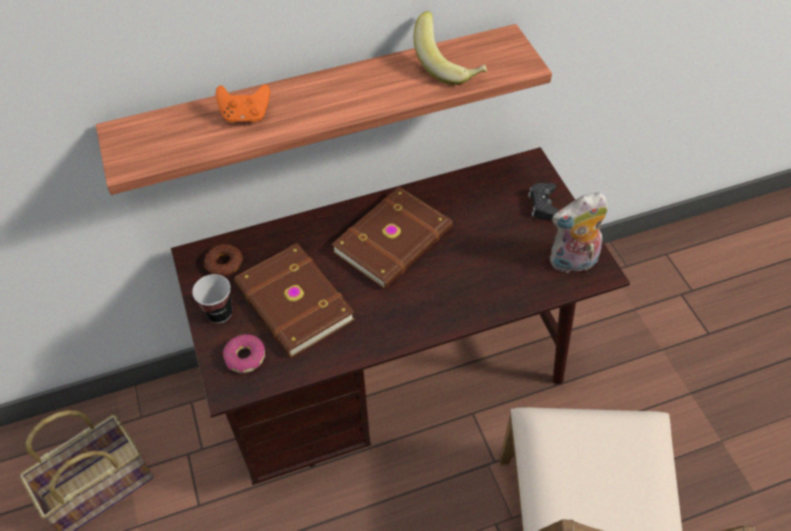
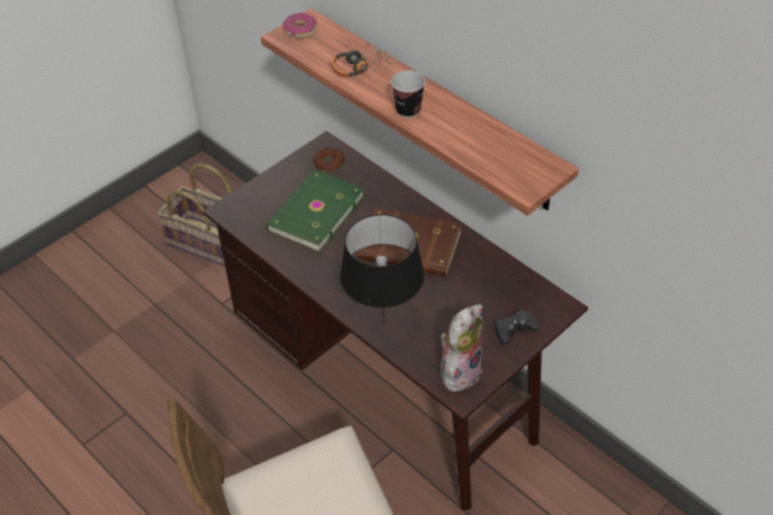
camera: 65 degrees right, 5 degrees down
(219, 312) = (285, 179): cup -> cup (408, 110)
(245, 116) = (361, 66): orange game controller -> headphones
(245, 357) = (255, 208): donut -> donut (300, 30)
(293, 304) = (314, 213): brown book -> green book
(449, 66) = (490, 146): banana -> none
(482, 300) = (383, 322): none -> black table lamp
(572, 263) = (459, 370): plush toy -> plush toy turned 75 degrees clockwise

